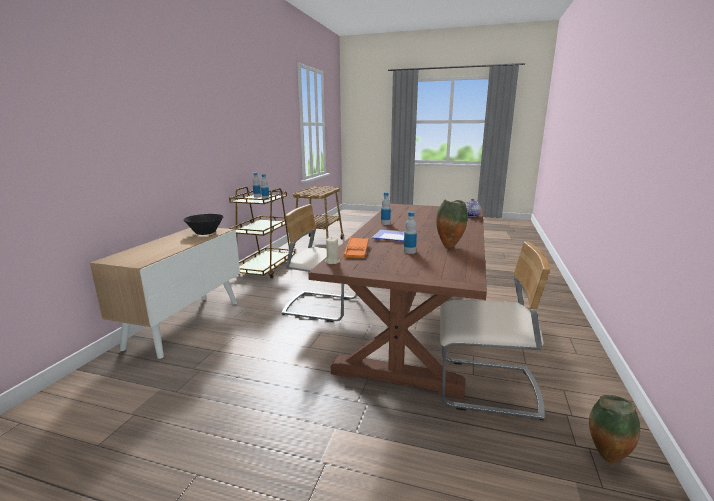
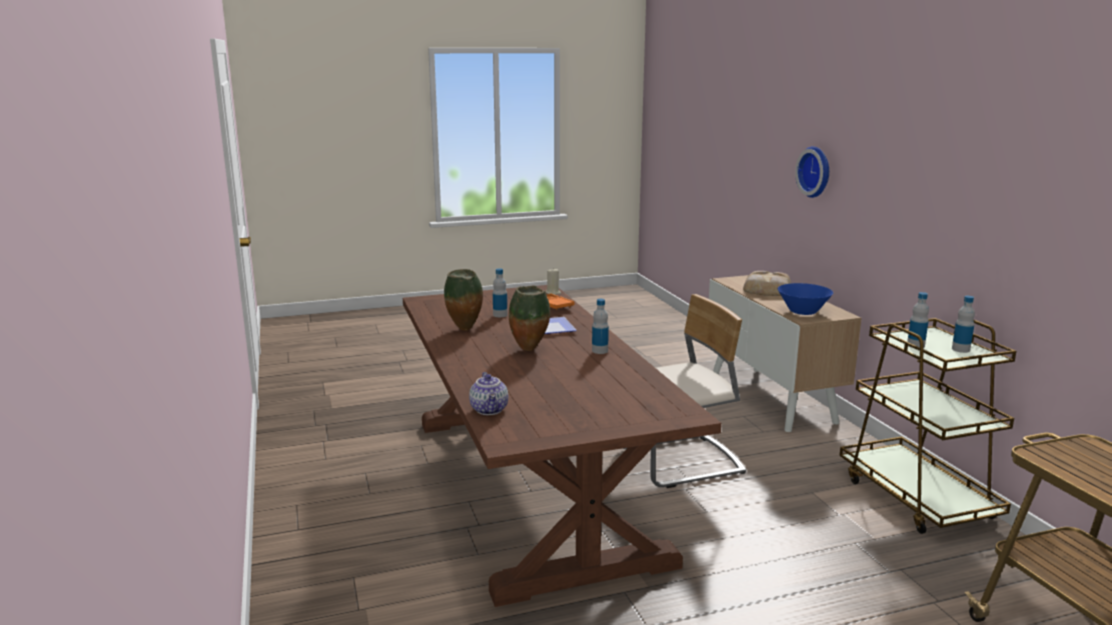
camera: 145 degrees right, 0 degrees up
(114, 142) = (816, 171): none -> wall clock
(157, 249) = (766, 289): none -> bread
(205, 233) = (803, 312): black bowl -> blue bowl
(486, 388) = (403, 438): beige chair -> none
(605, 457) = (305, 424): vase -> vase (530, 350)

